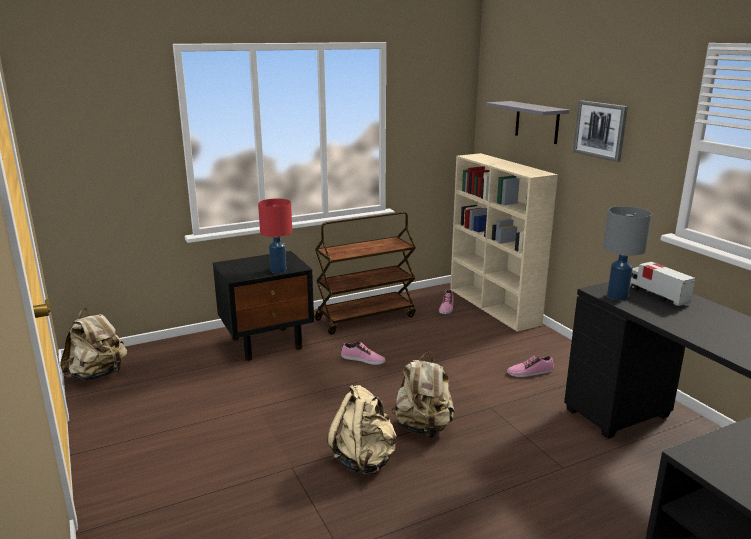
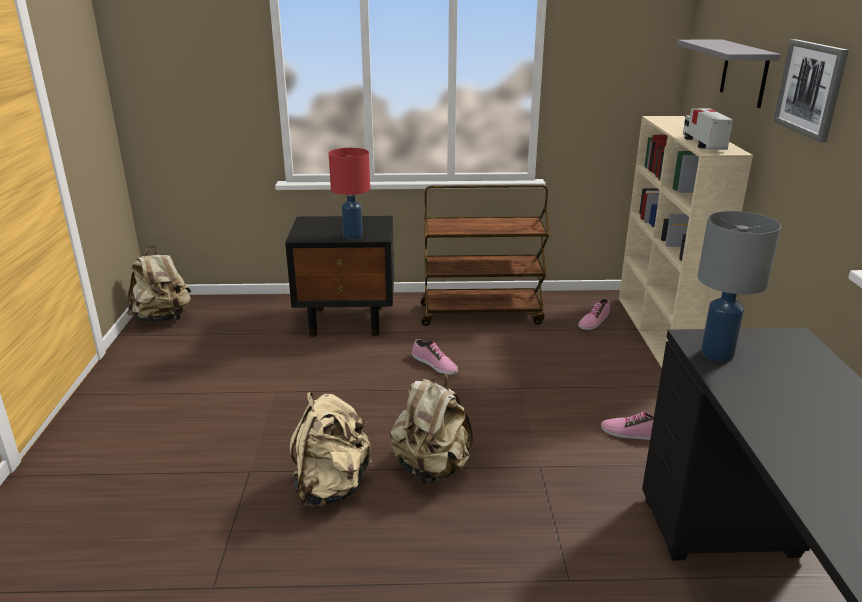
camera: 25 degrees right, 5 degrees up
(656, 295) = (787, 365): toy truck -> toy truck (703, 144)

